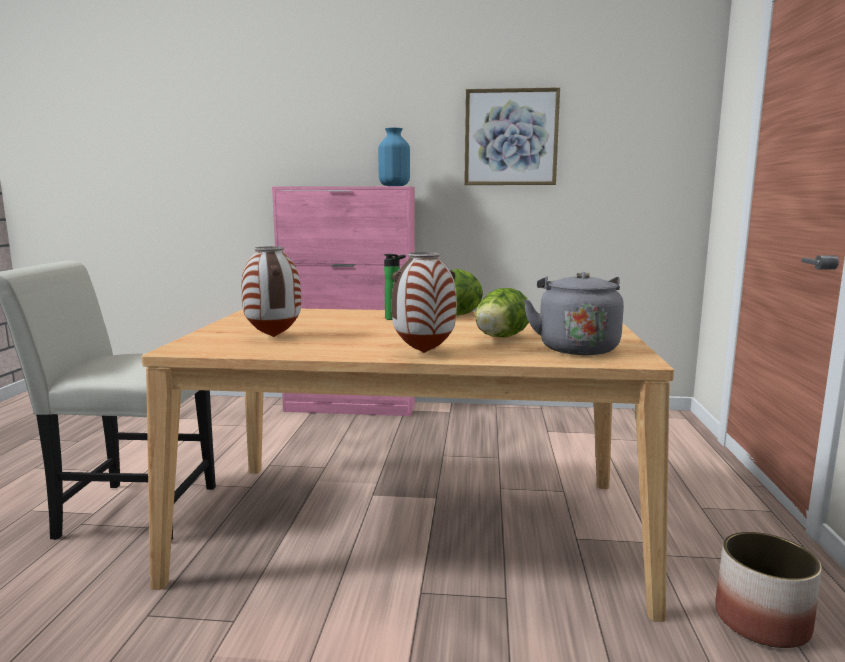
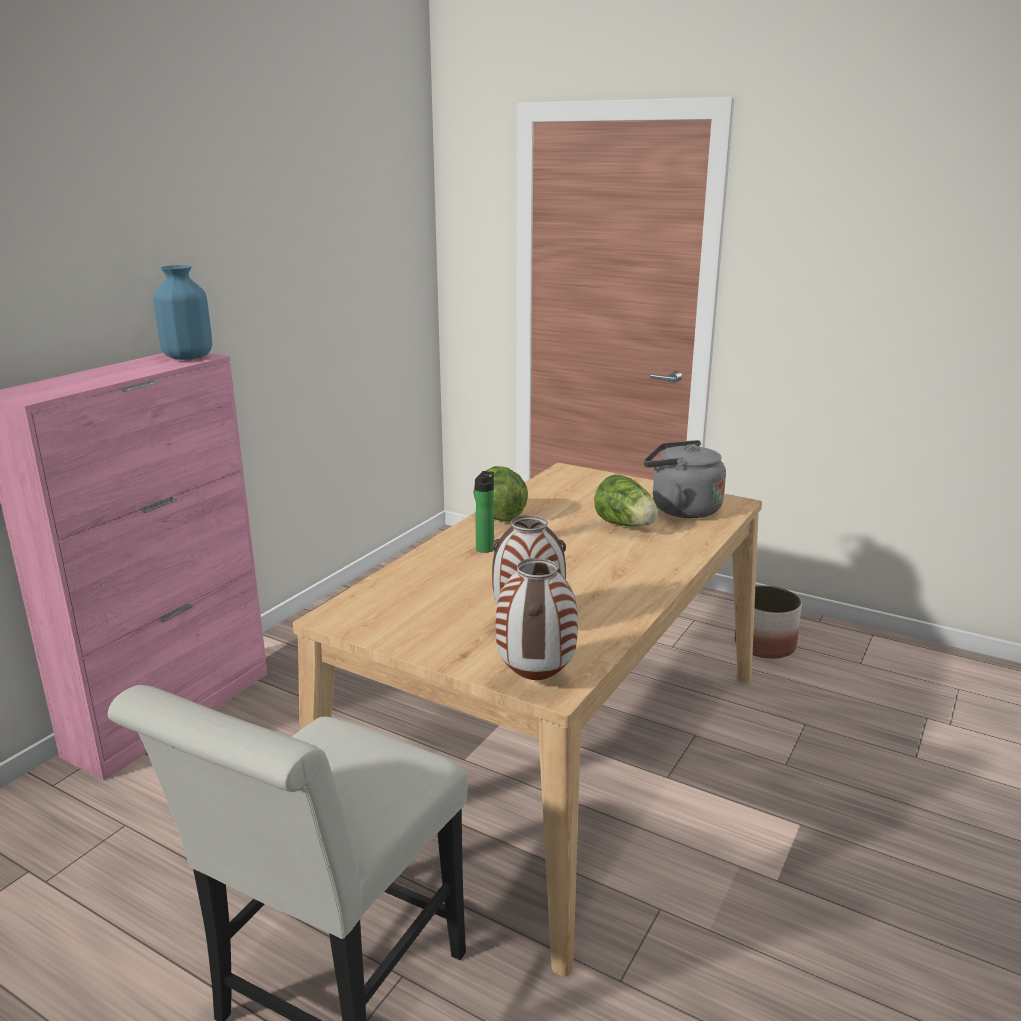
camera: 65 degrees left, 10 degrees up
(424, 352) = (659, 565): vase -> vase (534, 678)
(511, 137) = (278, 257): picture -> none

